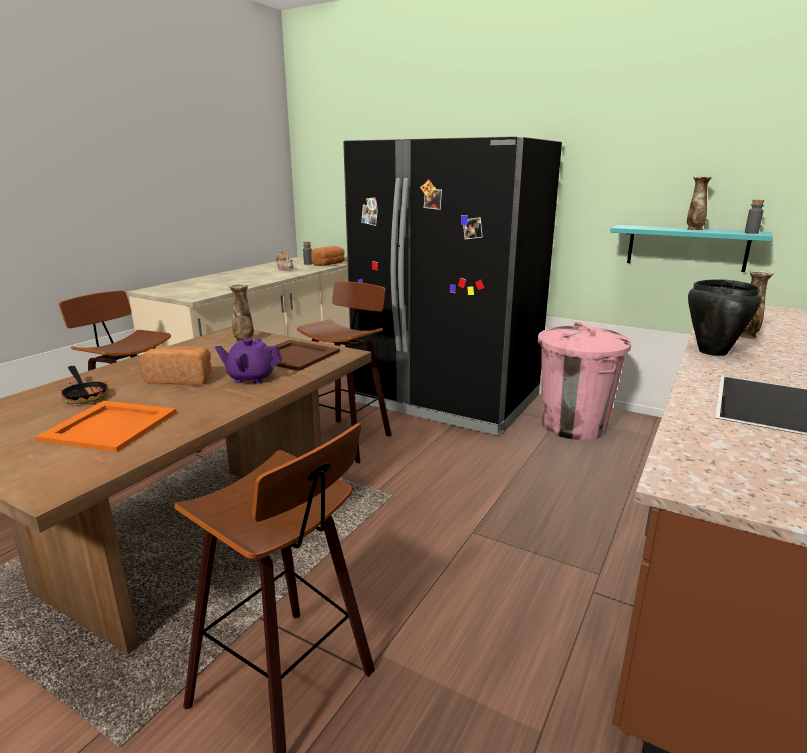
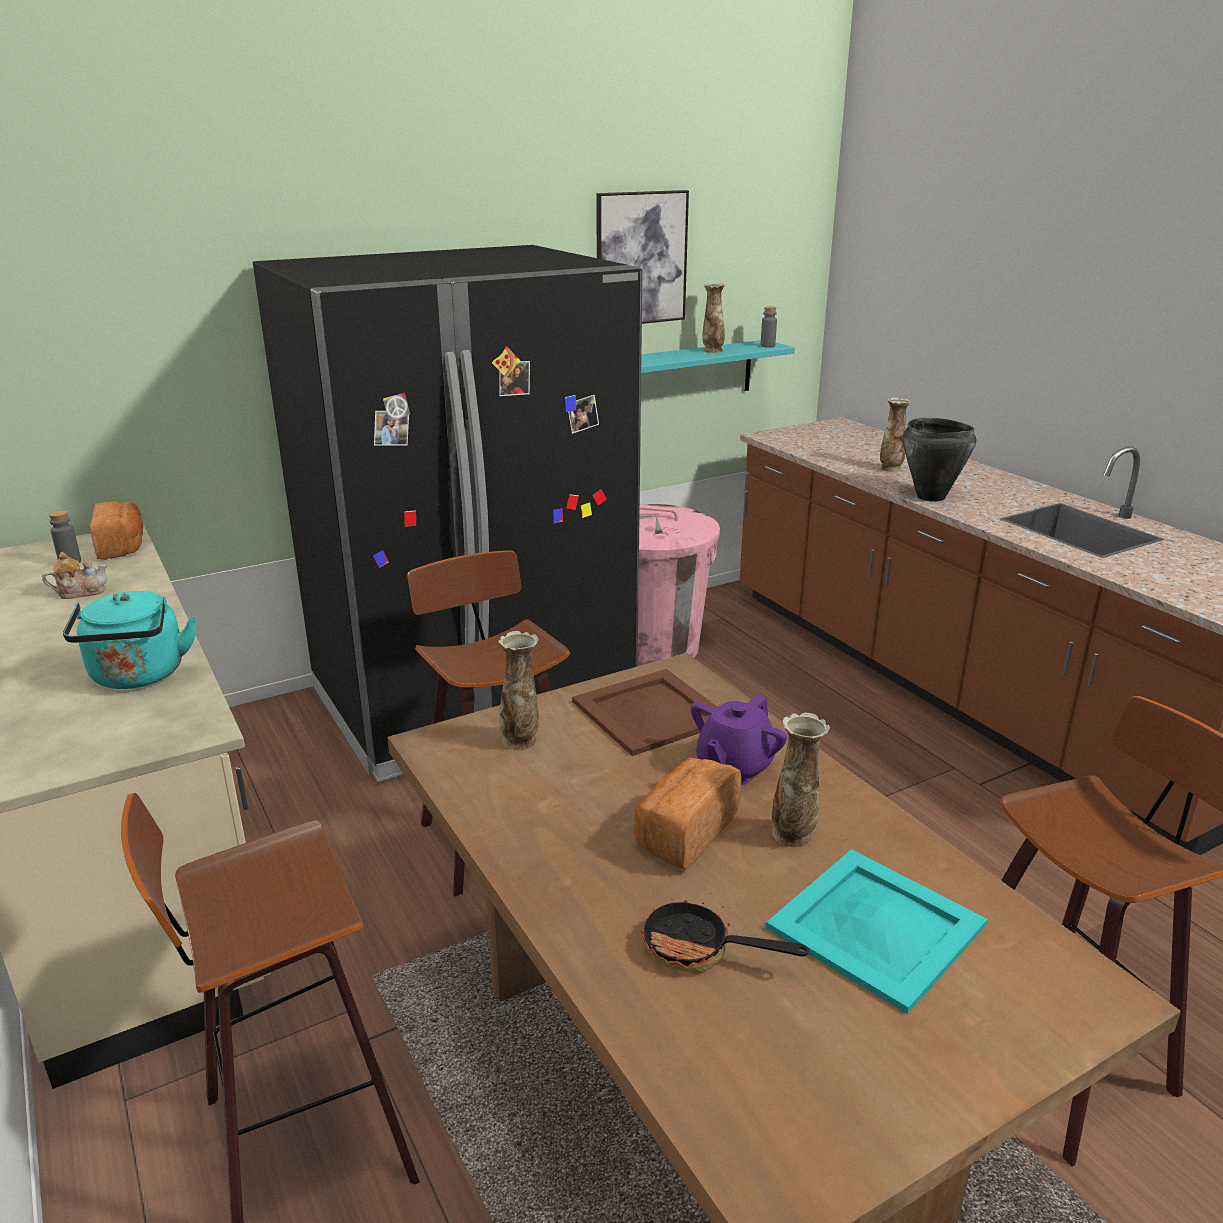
camera: 60 degrees left, 5 degrees up
(85, 395) = (699, 950): frying pan -> frying pan turned 150 degrees counterclockwise
(111, 425) = (875, 925): orange tray -> turquoise tray
(189, 398) = (793, 836): none -> vase
(226, 285) = (138, 677): none -> turquoise kettle
(649, 155) = (641, 258): none -> picture

